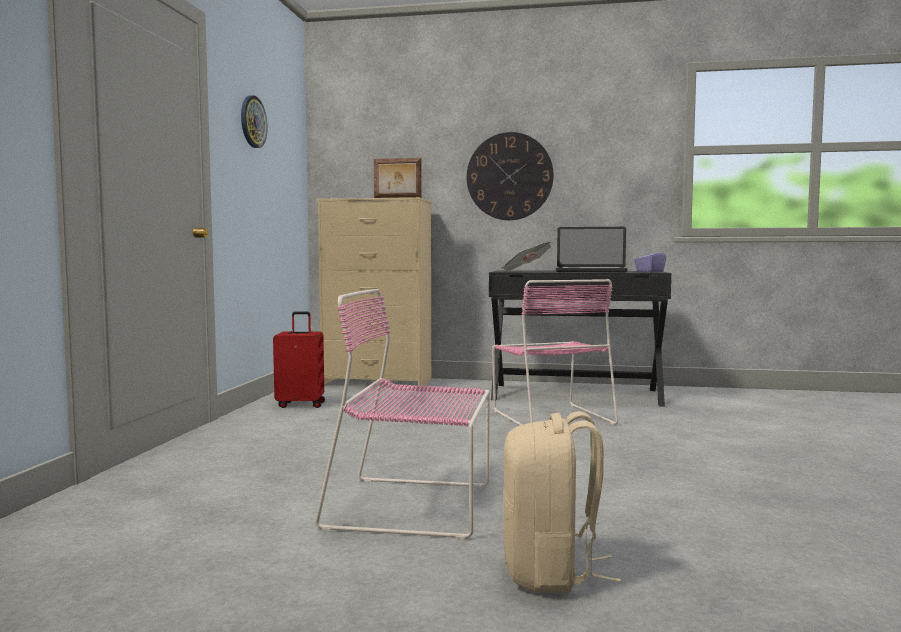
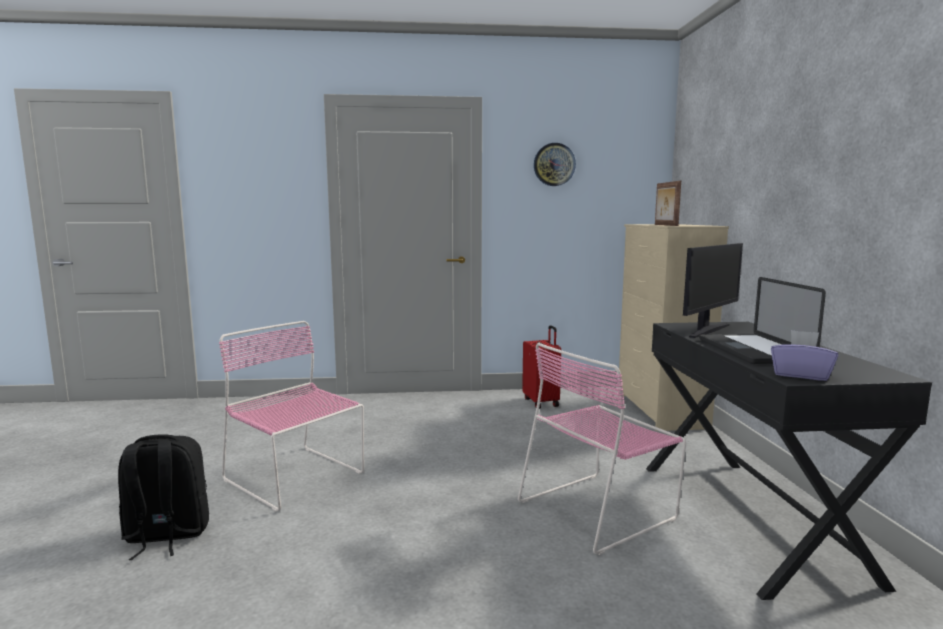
camera: 75 degrees right, 5 degrees up
(415, 506) = (296, 478): pink chair -> pink chair turned 45 degrees counterclockwise
(509, 176) = (799, 194): wall clock -> none
(525, 271) = (707, 330): newspaper -> monitor
(551, 572) = (166, 536): beige backpack -> black backpack

